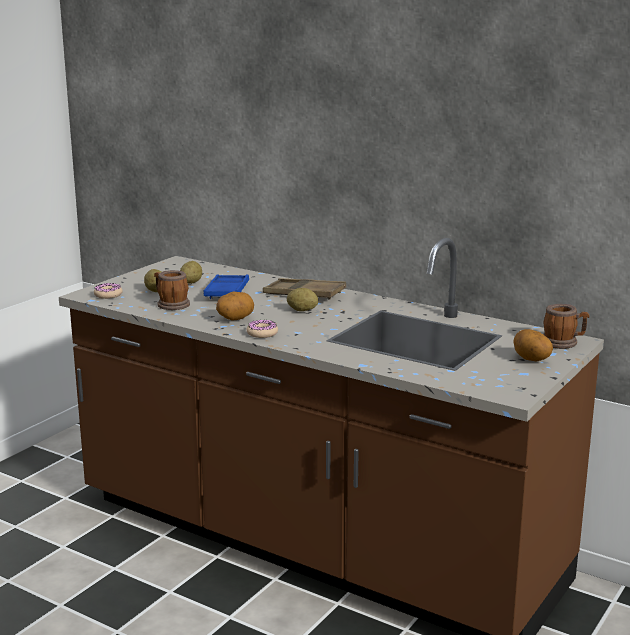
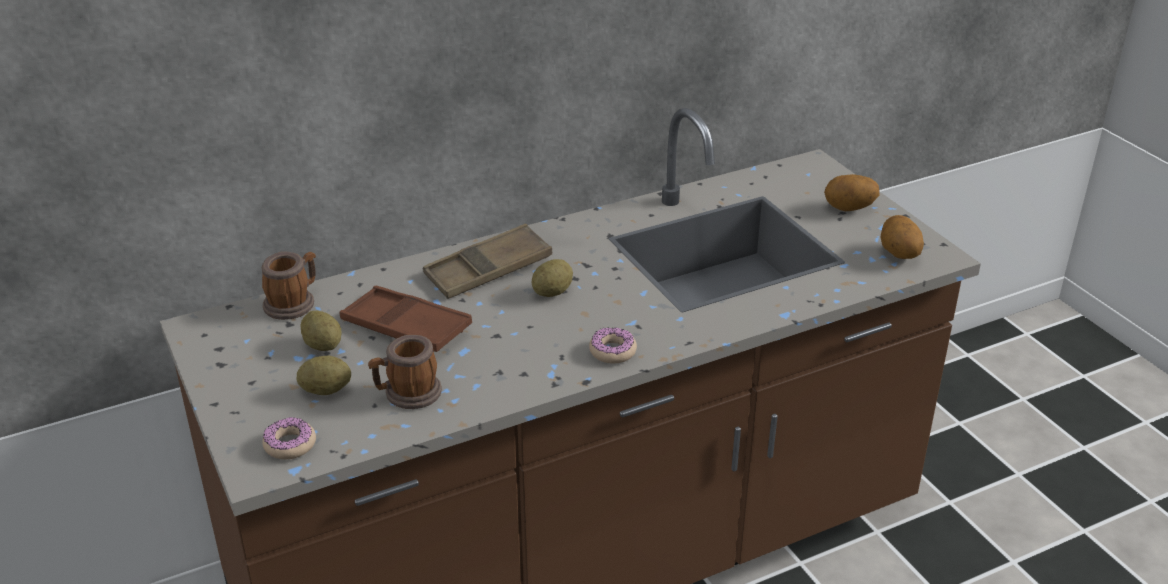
camera: 60 degrees left, 15 degrees up
(227, 292) = (406, 327): blue tray -> brown tray
(235, 319) = (533, 356): potato -> potato (898, 255)
(563, 342) = (813, 172): mug -> mug (293, 303)

